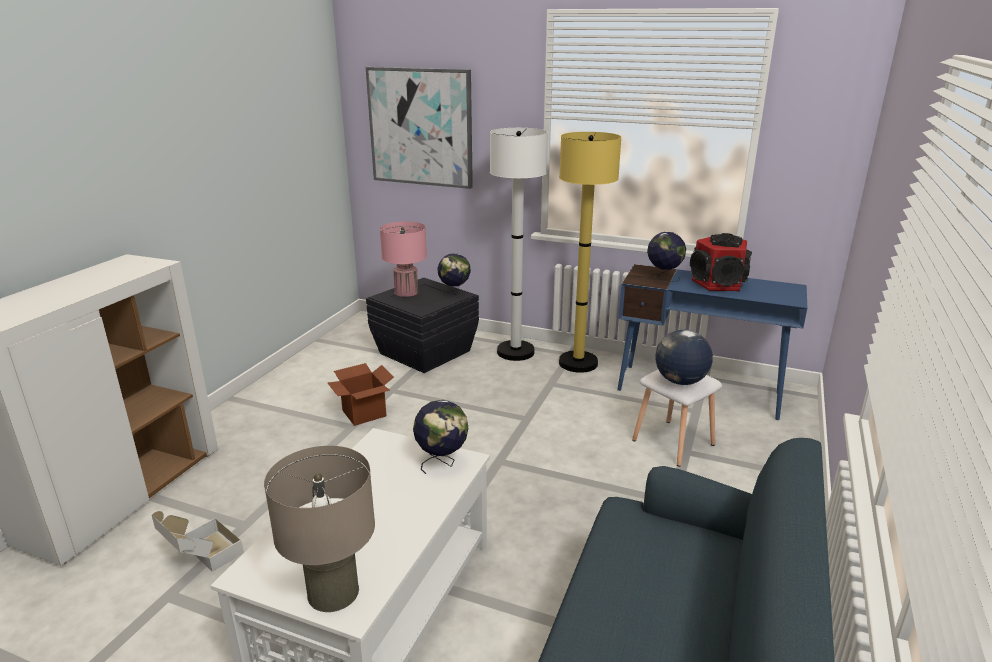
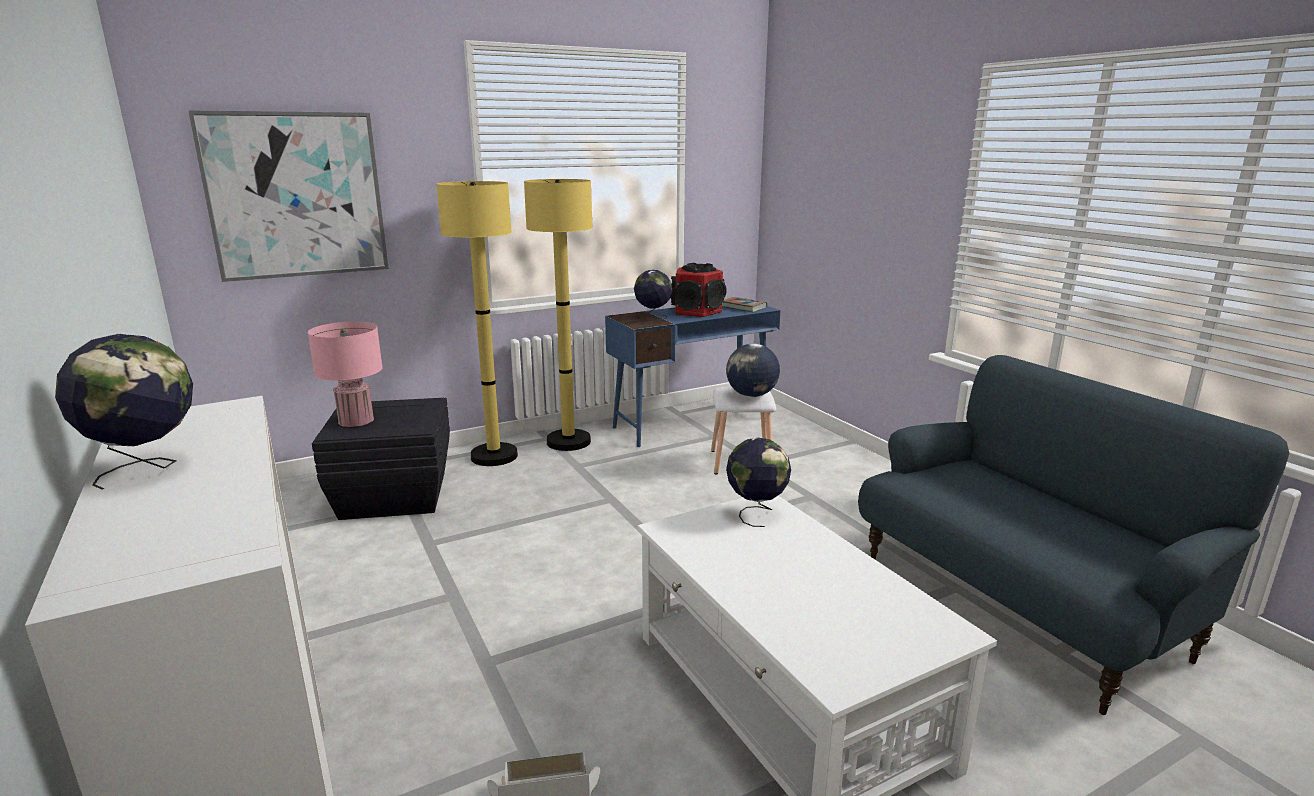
camera: 50 degrees left, 5 degrees down
(333, 592) = (914, 634): beige table lamp -> none
(364, 413) = (442, 577): cardboard box -> none
(454, 293) = (419, 404): globe -> globe (147, 469)
(515, 352) = (494, 456): white floor lamp -> yellow floor lamp
(775, 293) = (743, 307): none -> book

